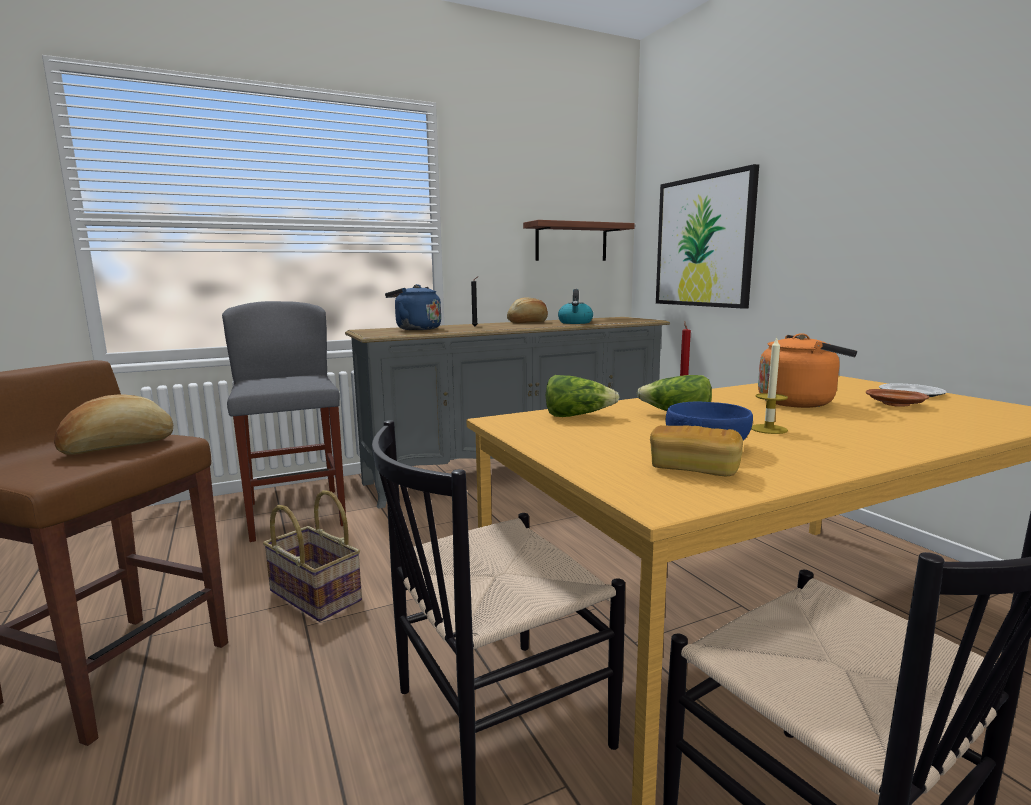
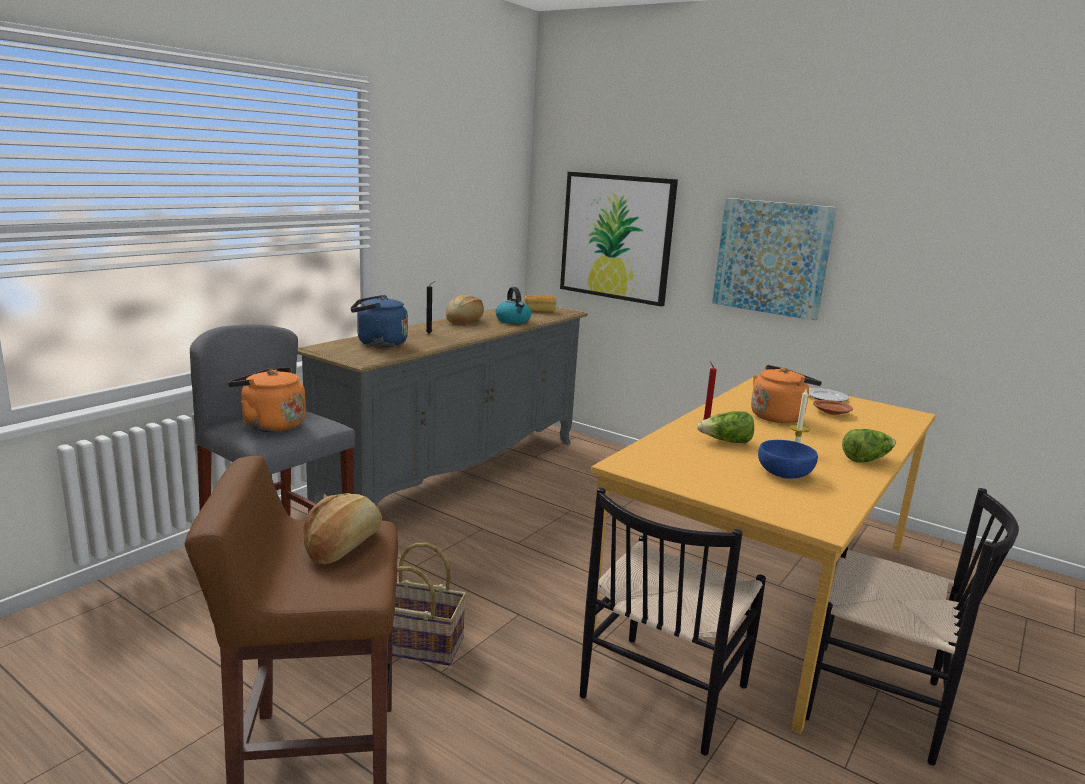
camera: 30 degrees left, 5 degrees up
(273, 380) = (270, 425): none -> orange kettle
(571, 242) = (480, 225): shelf -> none
(577, 416) = (664, 451): lettuce -> lettuce (866, 459)
(694, 469) = (804, 496): bread -> bread (539, 311)
(864, 231) = (772, 257): none -> picture

